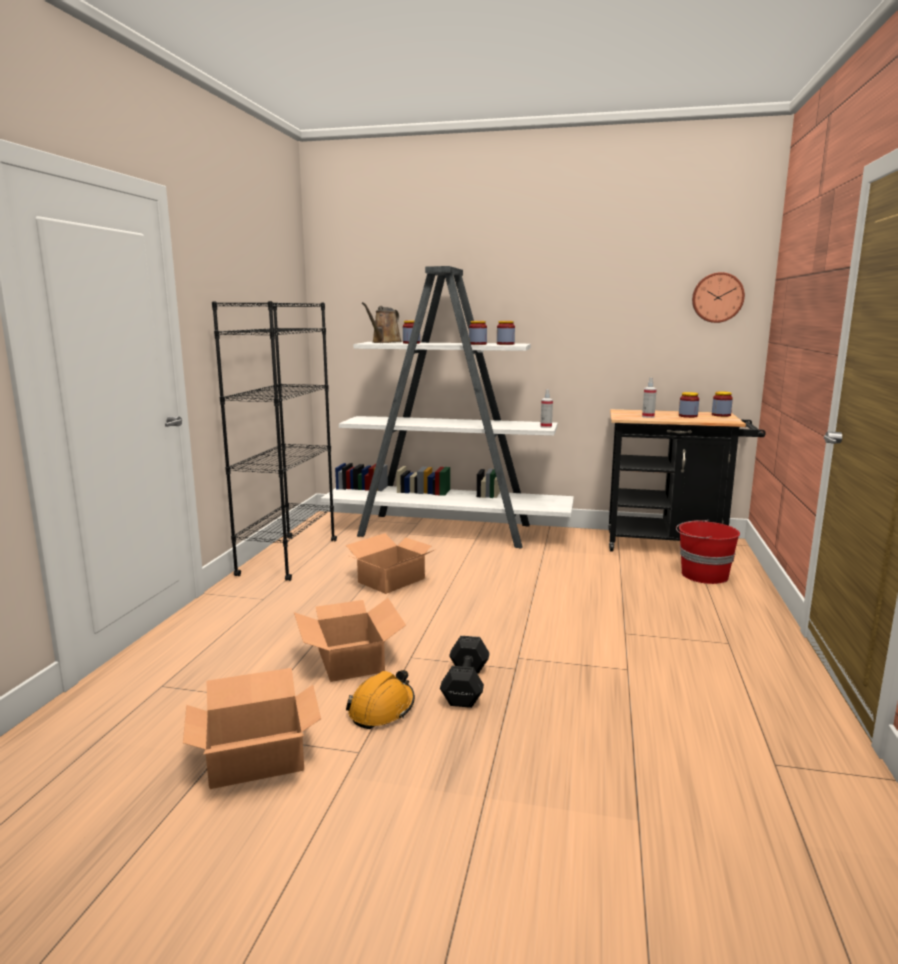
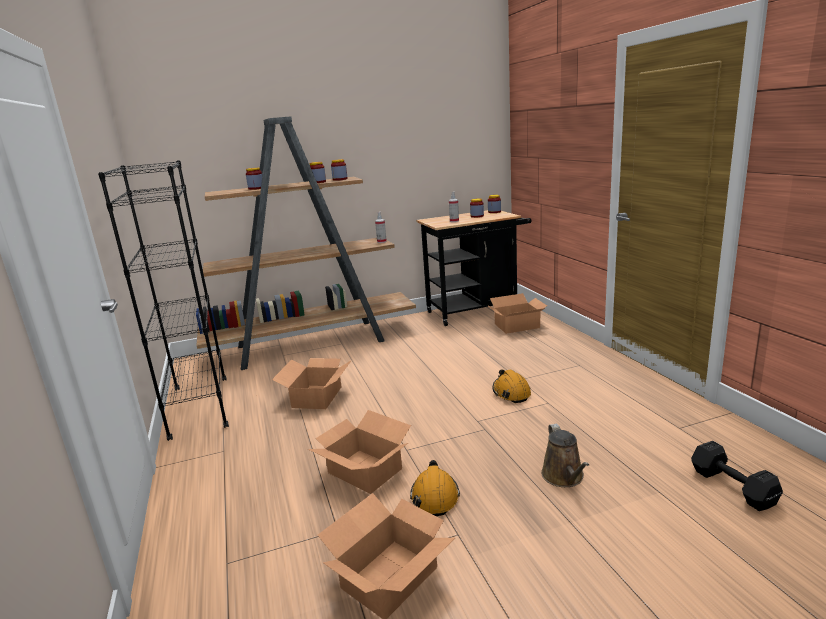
camera: 30 degrees left, 5 degrees up
(385, 342) = (229, 191): brown watering can -> brown watering can (564, 477)
(448, 531) = (313, 344): white bookcase -> brown bookcase
(466, 684) = (468, 453): black dumbbell -> black dumbbell (731, 486)
(596, 643) = (511, 392): none -> orange hard hat
(703, 575) = (517, 326): red bucket -> cardboard box
(717, 297) = (476, 127): wall clock -> none

